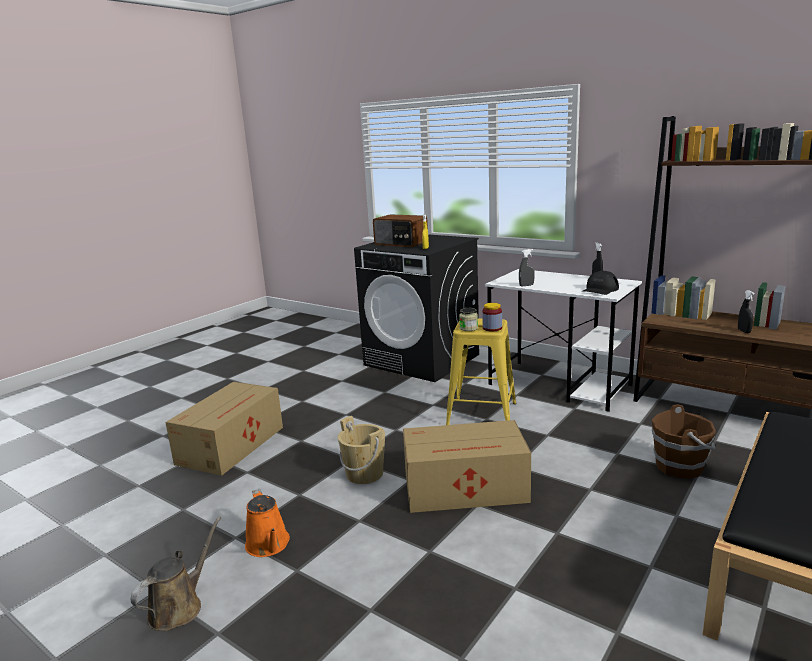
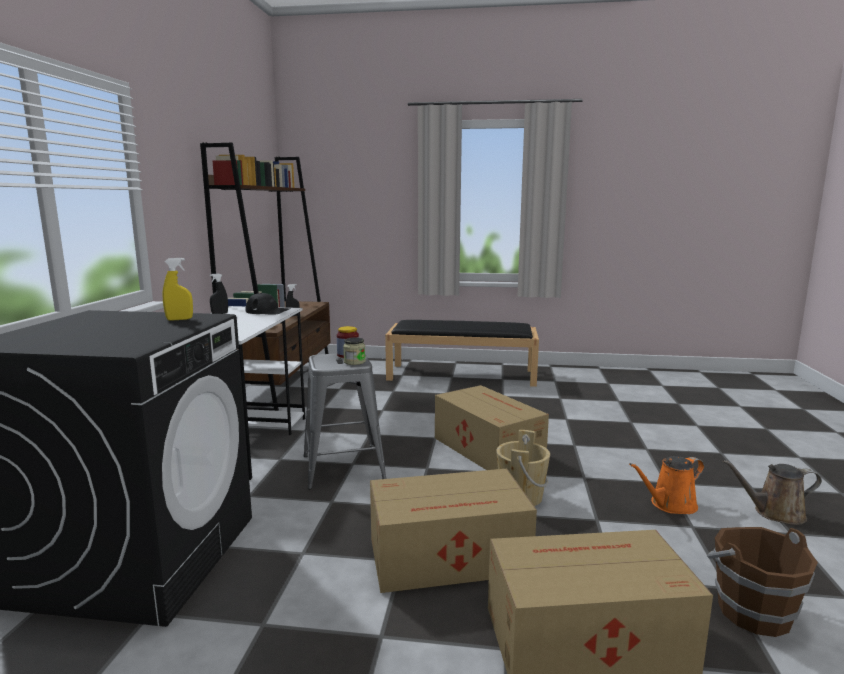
camera: 120 degrees left, 5 degrees down
(268, 545) = (670, 505): orange watering can -> orange watering can turned 150 degrees counterclockwise
(332, 428) = (451, 556): none -> cardboard box
(401, 243) = (112, 335): radio -> none
(482, 414) = (343, 467): yellow stool -> grey stool
(526, 285) = (251, 328): grey spray bottle -> none
(680, 467) = (387, 394): brown bucket -> brown bucket (752, 611)

